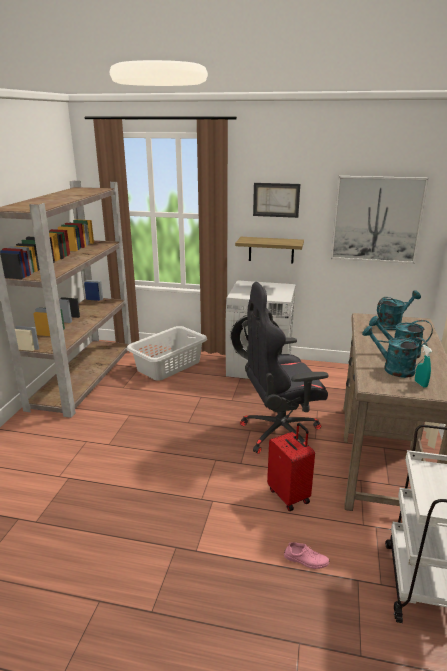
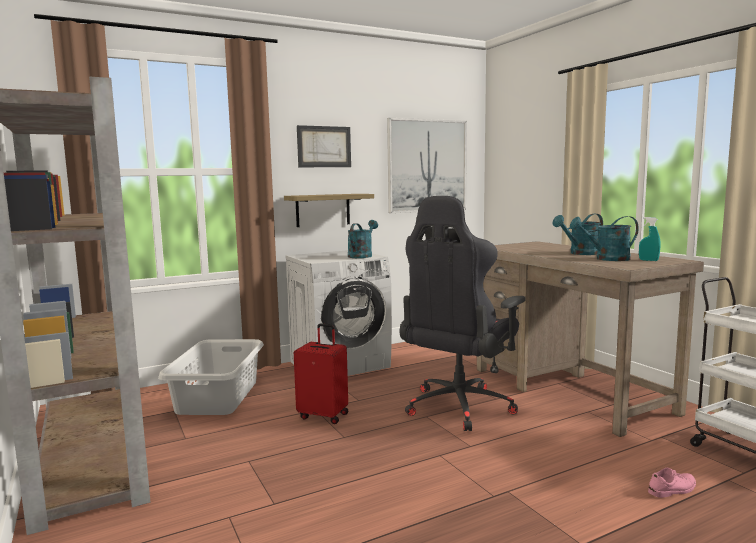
camera: 40 degrees left, 15 degrees down
(289, 495) = (562, 449): red suitcase -> red suitcase (324, 415)
(392, 324) = (524, 246): turquoise watering can -> turquoise watering can (362, 255)

